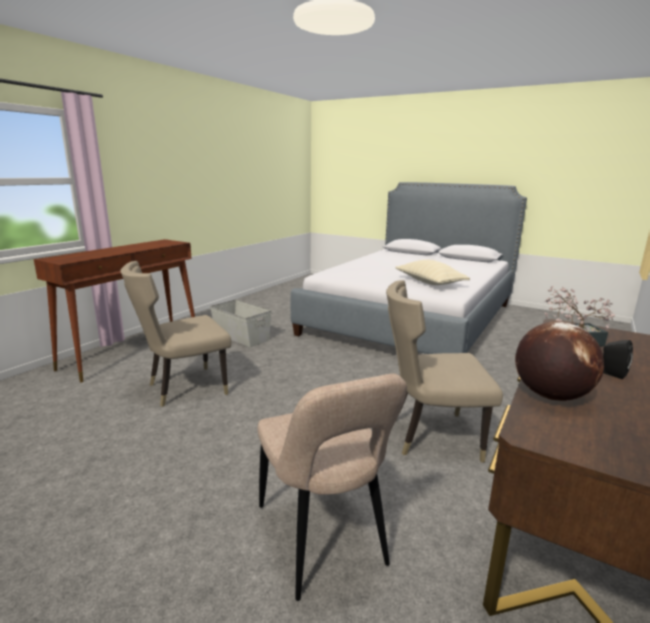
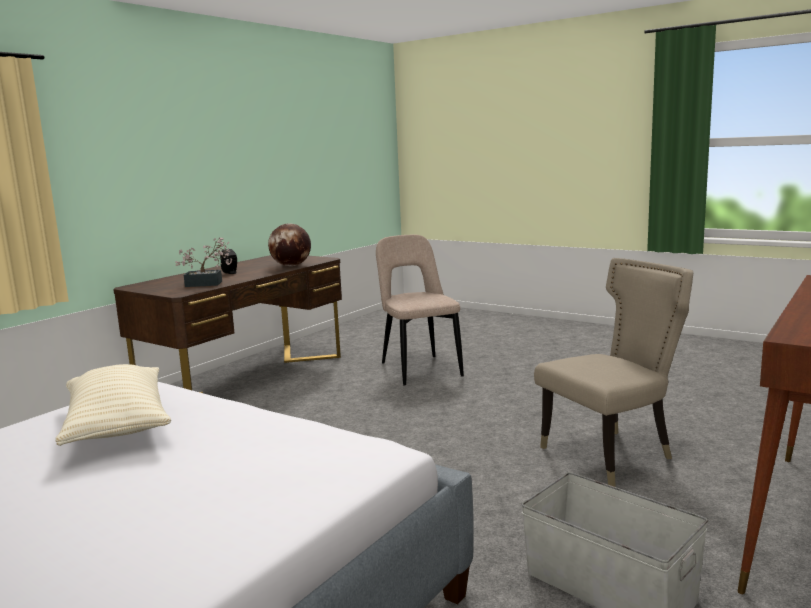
camera: 175 degrees left, 5 degrees down
(430, 436) = (301, 414): beige chair -> none

